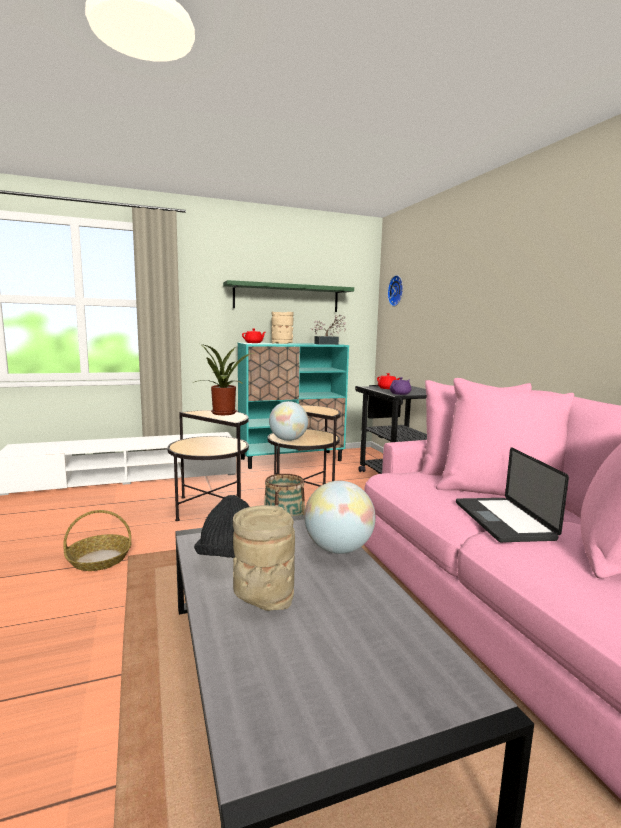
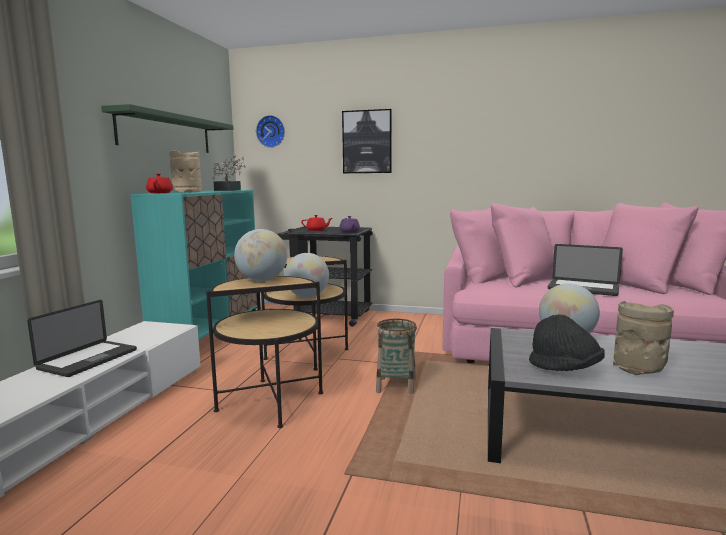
camera: 55 degrees left, 0 degrees up
(100, 559) = (329, 496): basket -> none
(154, 441) = (88, 359): none -> laptop
(224, 414) = (262, 280): potted plant -> globe
(456, 299) = (367, 142): none -> picture

